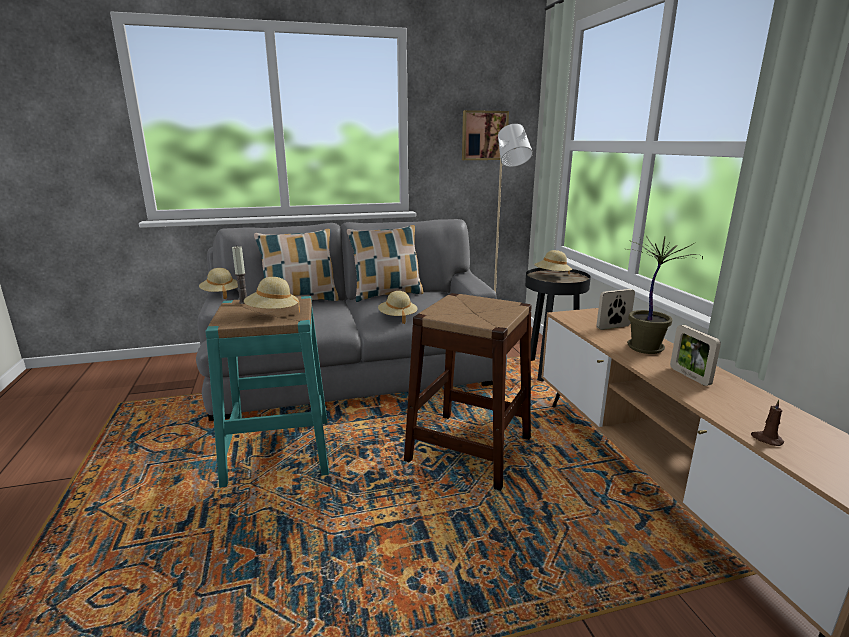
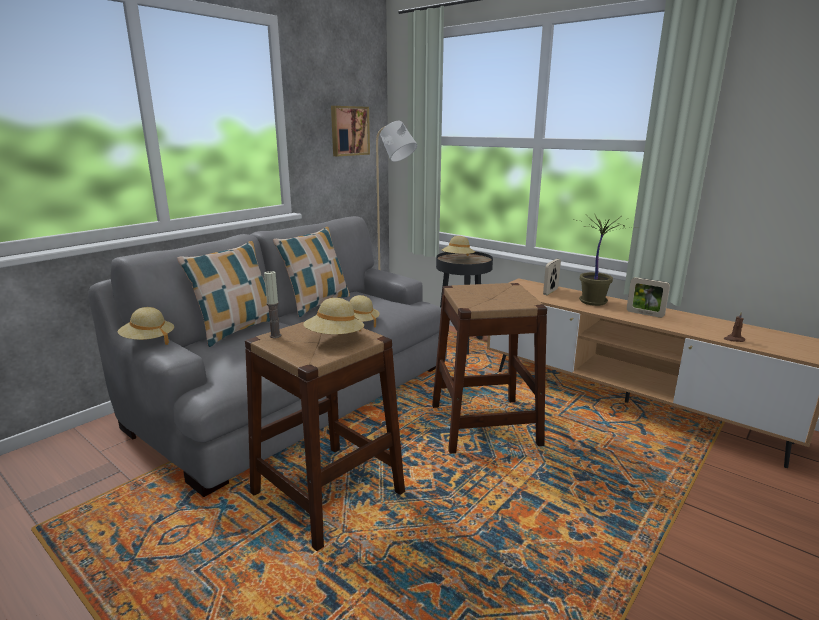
camera: 35 degrees left, 0 degrees up
(278, 451) = (327, 493): turquoise stool -> brown stool

